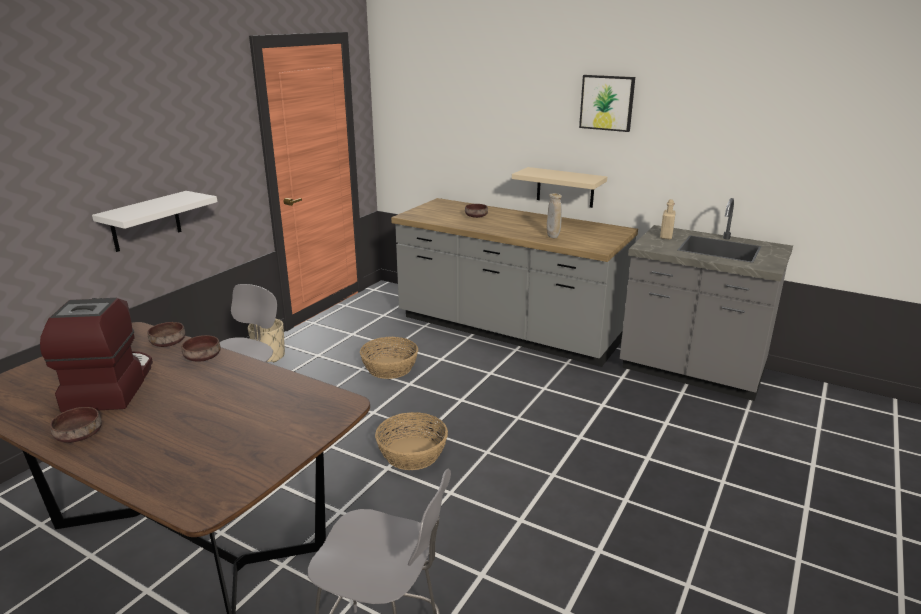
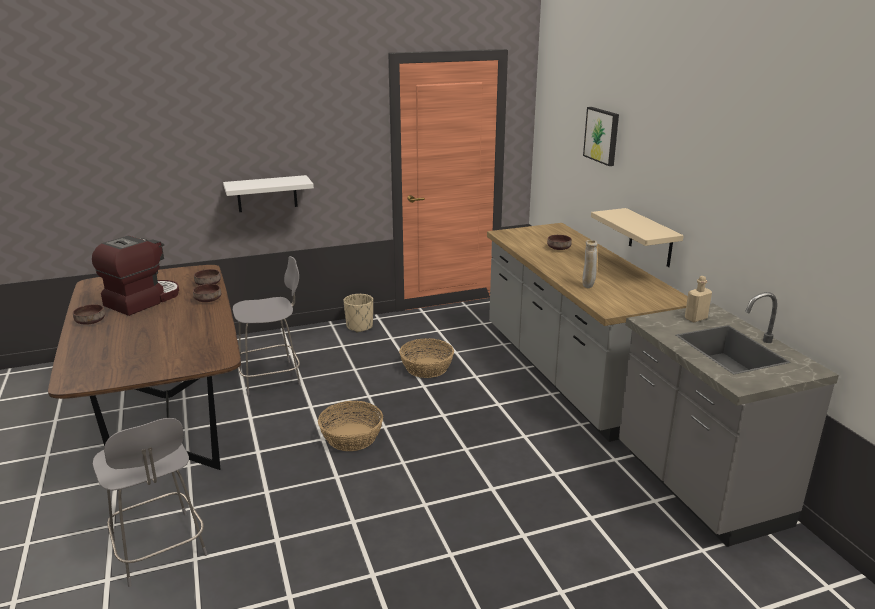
camera: 40 degrees right, 0 degrees up
(607, 102) = (690, 151): picture -> picture (602, 135)

